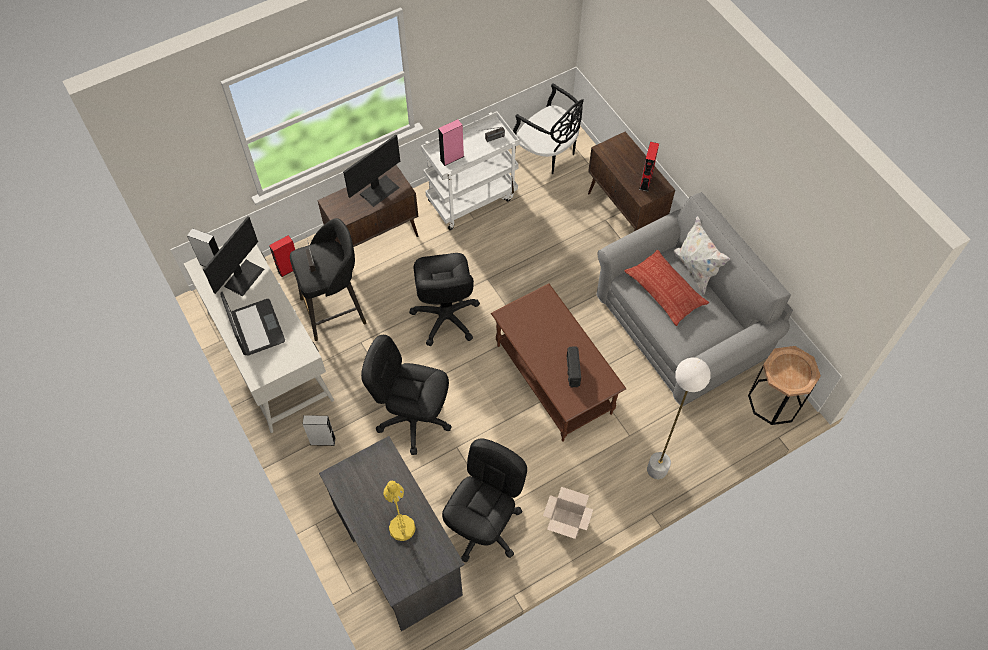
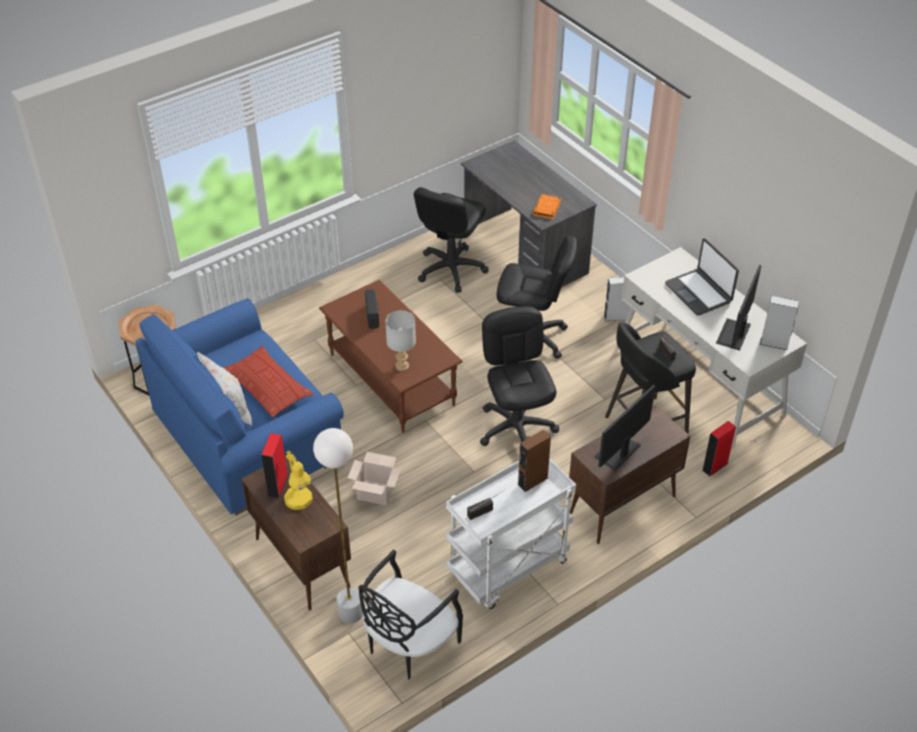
camera: 175 degrees right, 15 degrees down
(376, 469) = (547, 209): none -> orange book
(400, 522) = (517, 180): yellow table lamp -> yellow table lamp (300, 503)
(452, 158) = (532, 481): pink speaker -> brown speaker
(546, 310) = (402, 366): none -> grey table lamp
(547, 153) = (408, 644): black chair -> black chair turned 90 degrees counterclockwise
(565, 522) = (378, 276): cardboard box -> cardboard box (376, 492)
(657, 469) = (290, 316): white floor lamp -> white floor lamp (350, 613)
(681, 327) = (247, 436): grey sofa -> blue sofa

